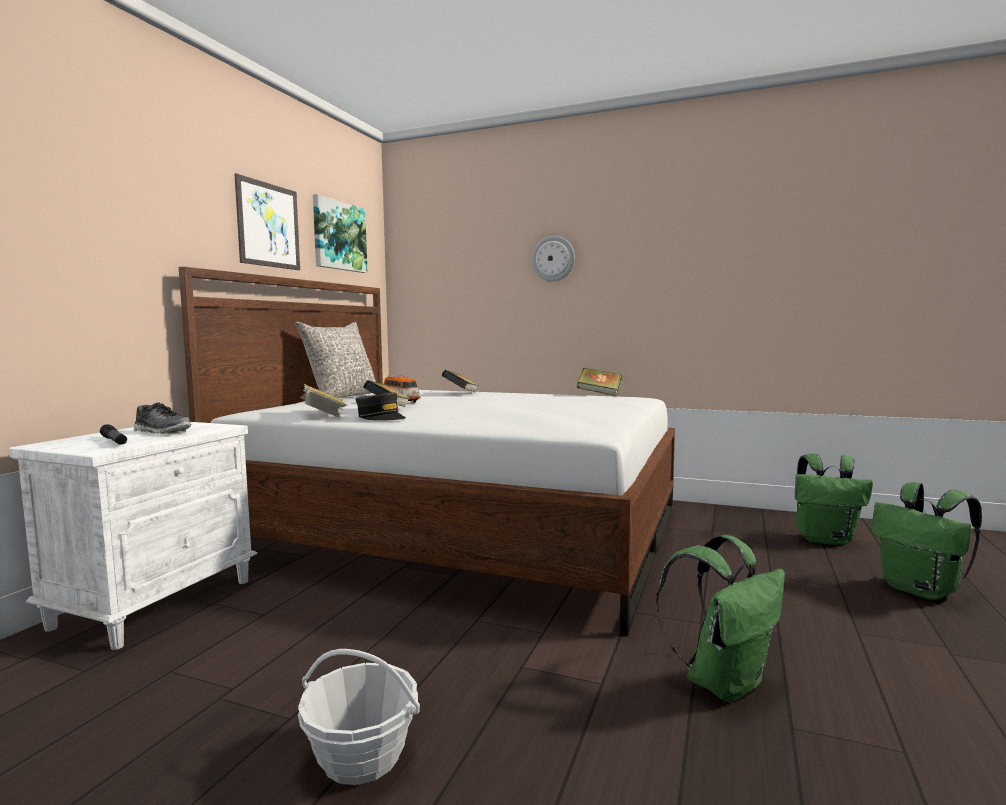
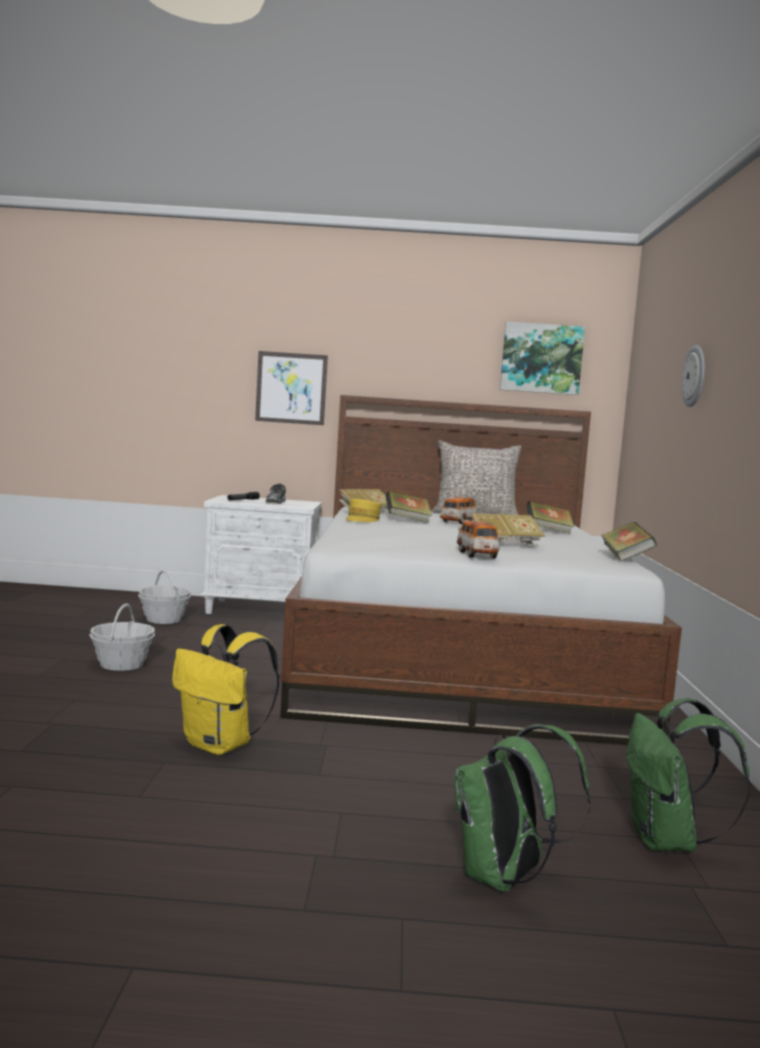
camera: 70 degrees right, 0 degrees up
(103, 696) = (163, 619): none -> basket
(268, 225) = (443, 356): picture -> picture (291, 388)
(381, 417) = (362, 520): grey cap -> yellow cap
(549, 404) = (504, 544): none -> book
(614, 411) = (476, 554): none -> toy car
(723, 682) = (220, 745): green backpack -> yellow backpack

